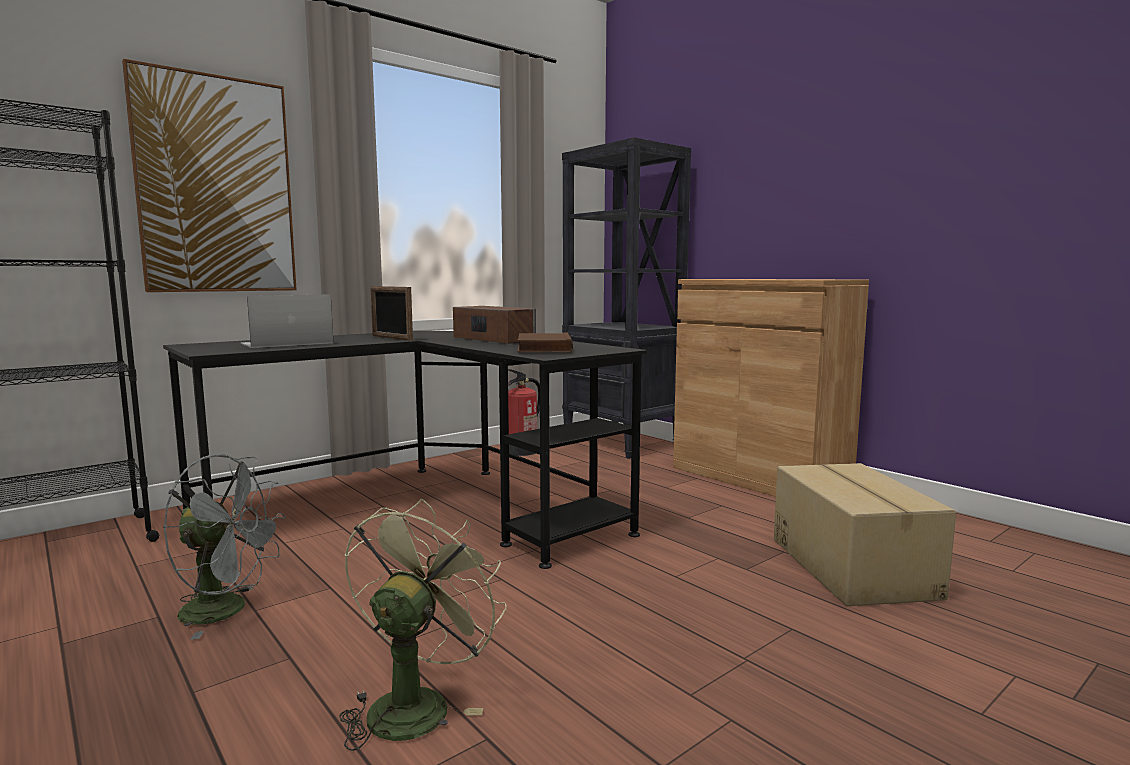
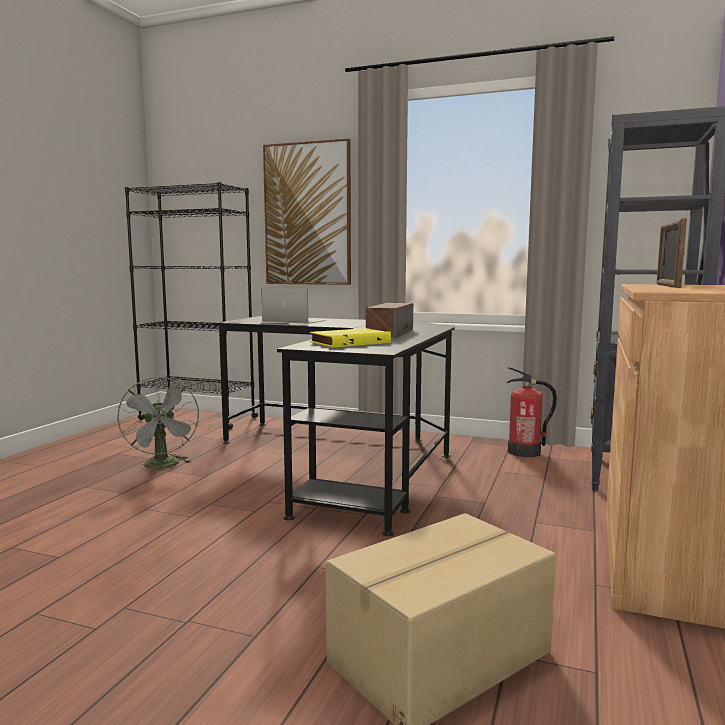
camera: 60 degrees right, 0 degrees up
(391, 338) = (357, 324): picture frame -> picture frame (667, 286)
(415, 703) = (88, 531): green fan -> none
(542, 348) = (349, 342): brown book -> yellow book

